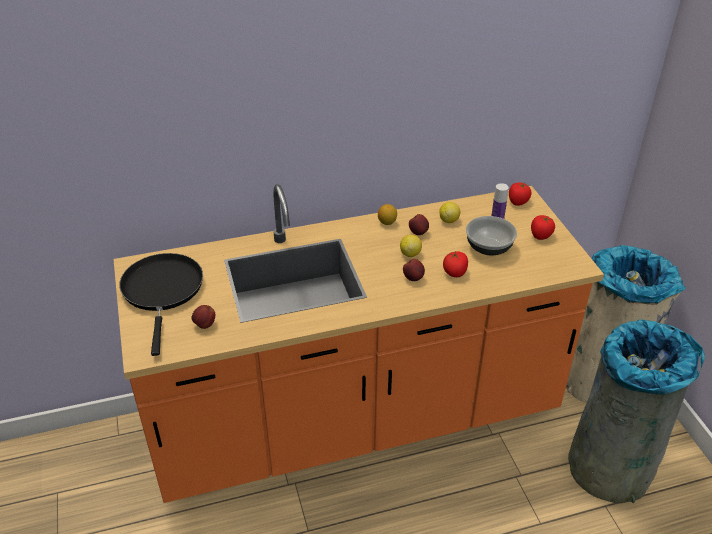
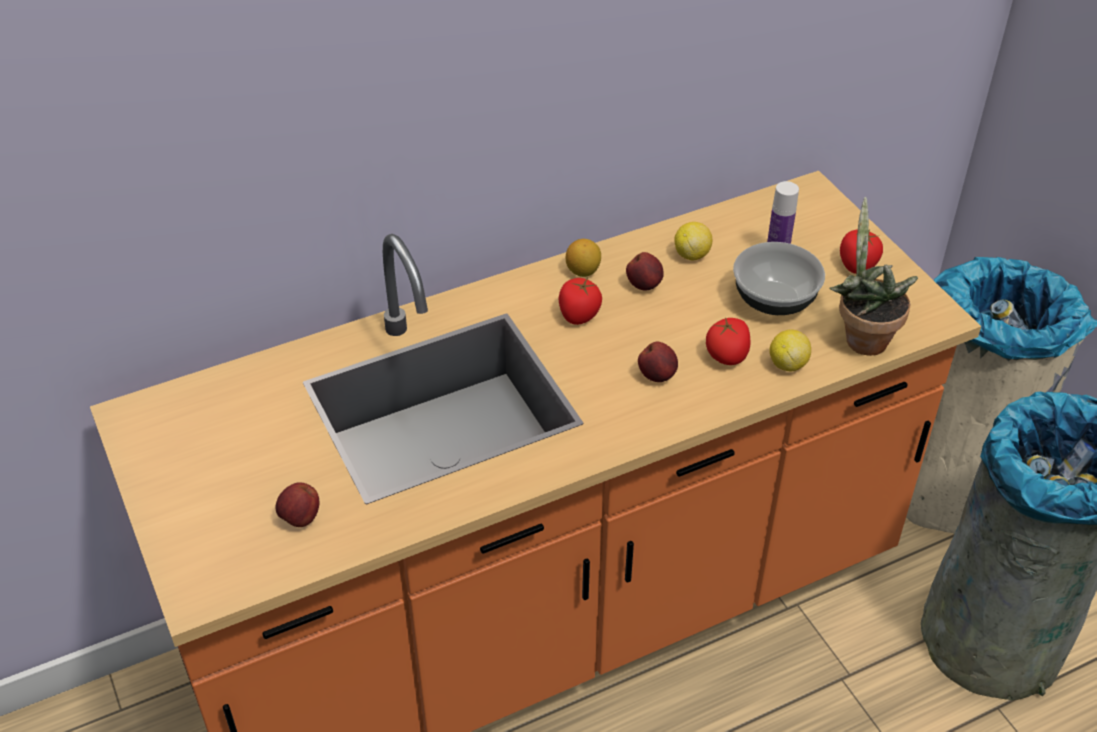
camera: 10 degrees left, 5 degrees up
(163, 291) = (203, 461): black frying pan -> none
(410, 254) = (639, 328): lemon -> lemon (787, 364)
(518, 202) = (803, 204): tomato -> tomato (579, 315)
(533, 272) = (861, 337): none -> potted plant

